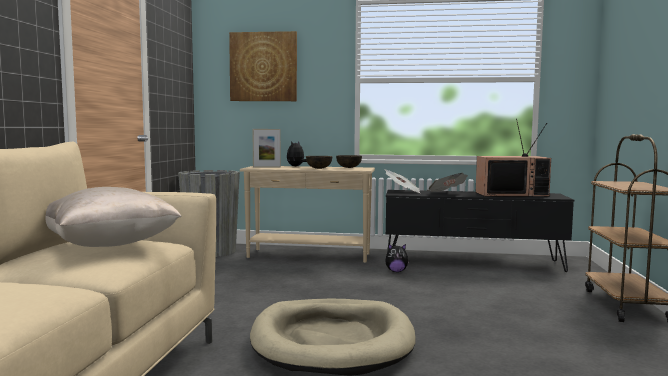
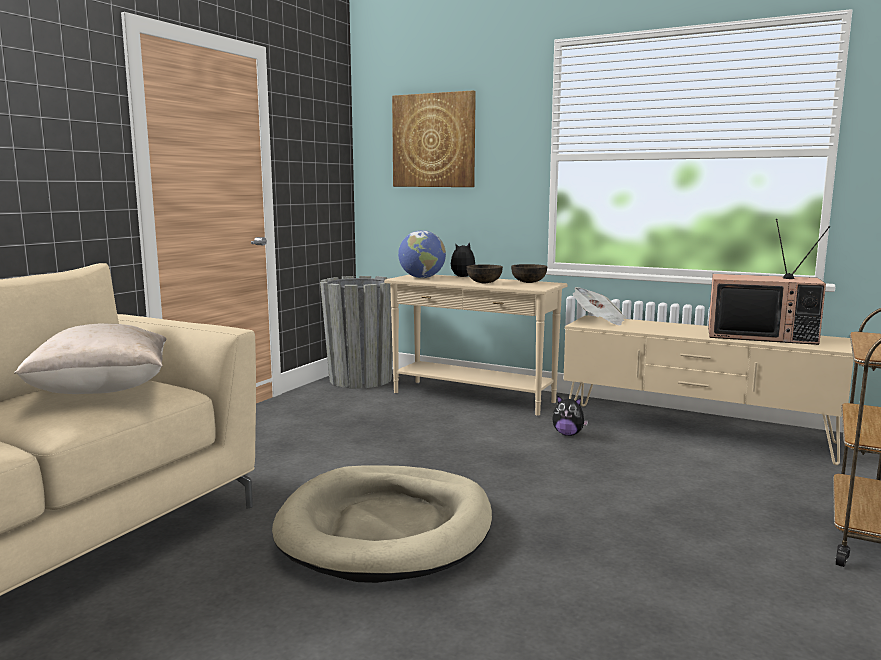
camera: 20 degrees right, 5 degrees up
(266, 167) = (422, 278): picture frame -> globe
(446, 194) = (658, 328): newspaper -> none
(473, 263) = (696, 432): black tv stand -> beige tv stand

